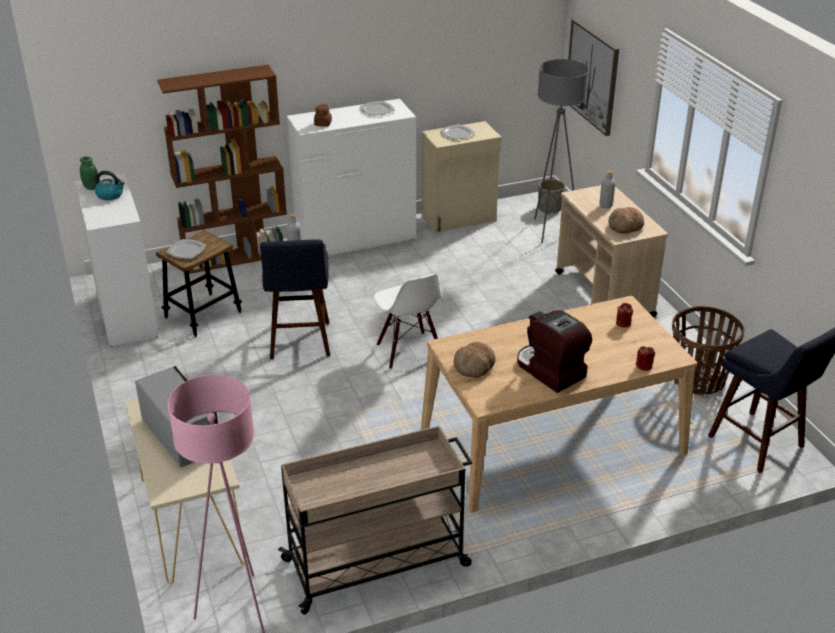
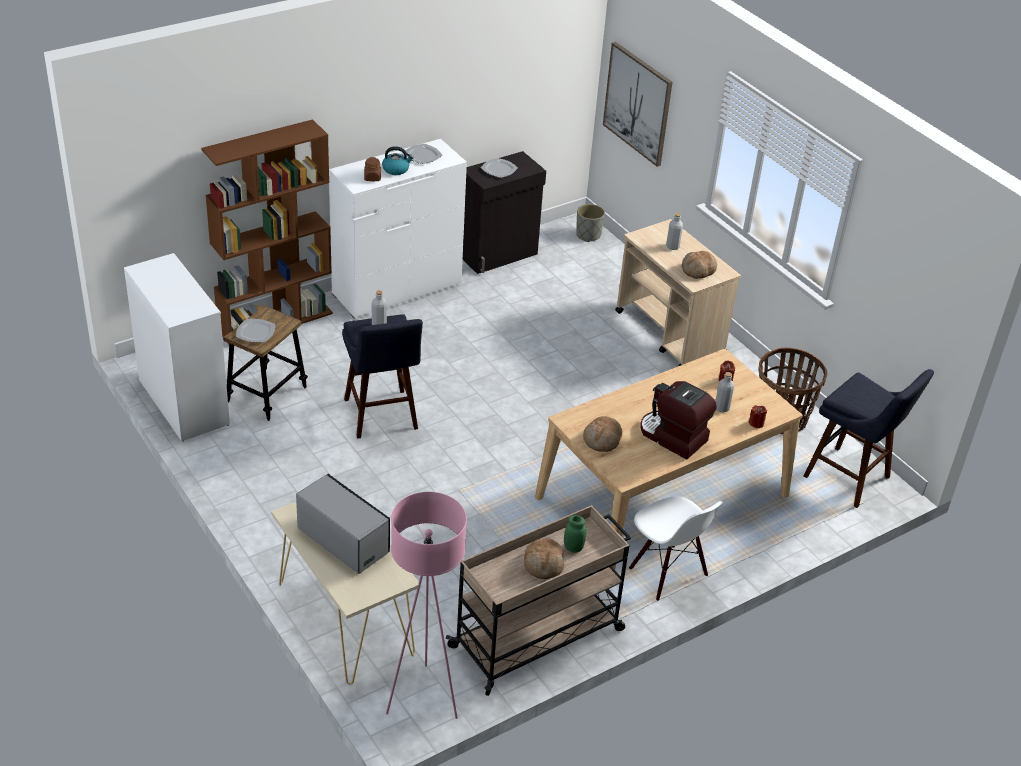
camera: 15 degrees left, 5 degrees up
(91, 187) = (146, 273): green jar -> green jar (573, 548)
(110, 195) = (172, 281): kettle -> kettle (396, 169)
(371, 479) = (543, 564): none -> bread
(408, 350) = (495, 415): white chair -> white chair (667, 573)
(459, 218) = (498, 254): beige cabinet -> black cabinet
(551, 230) = (597, 262): grey floor lamp -> none
(611, 348) = (721, 408): none -> grey bottle

